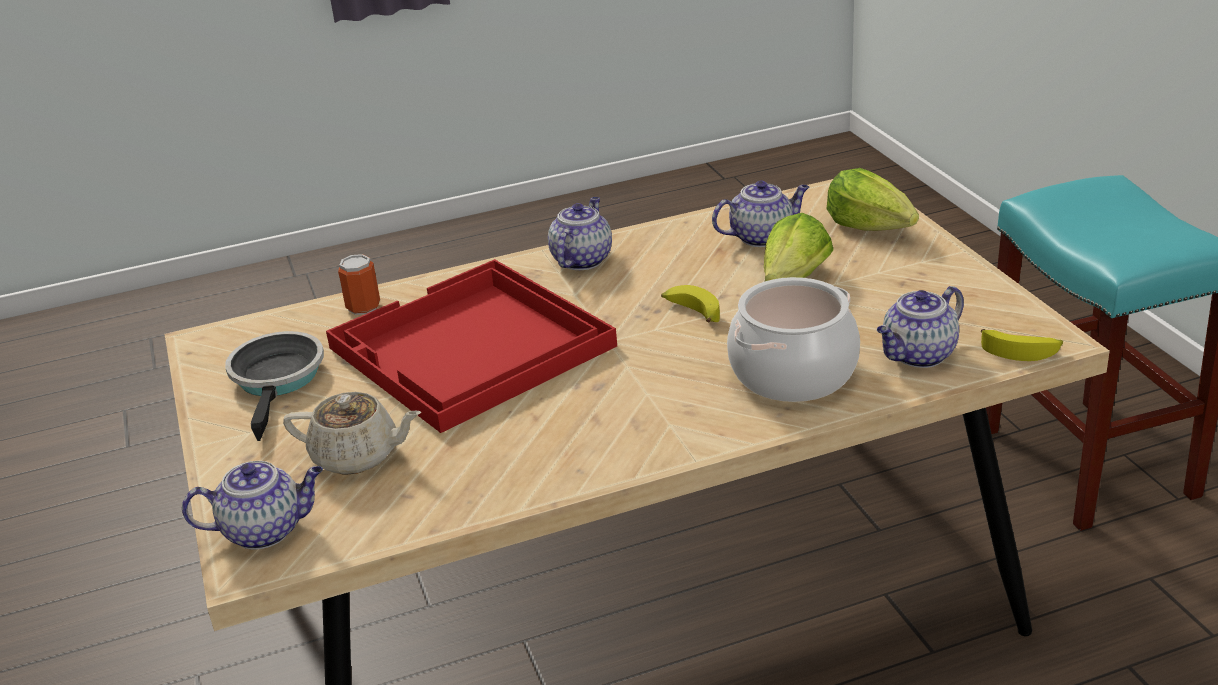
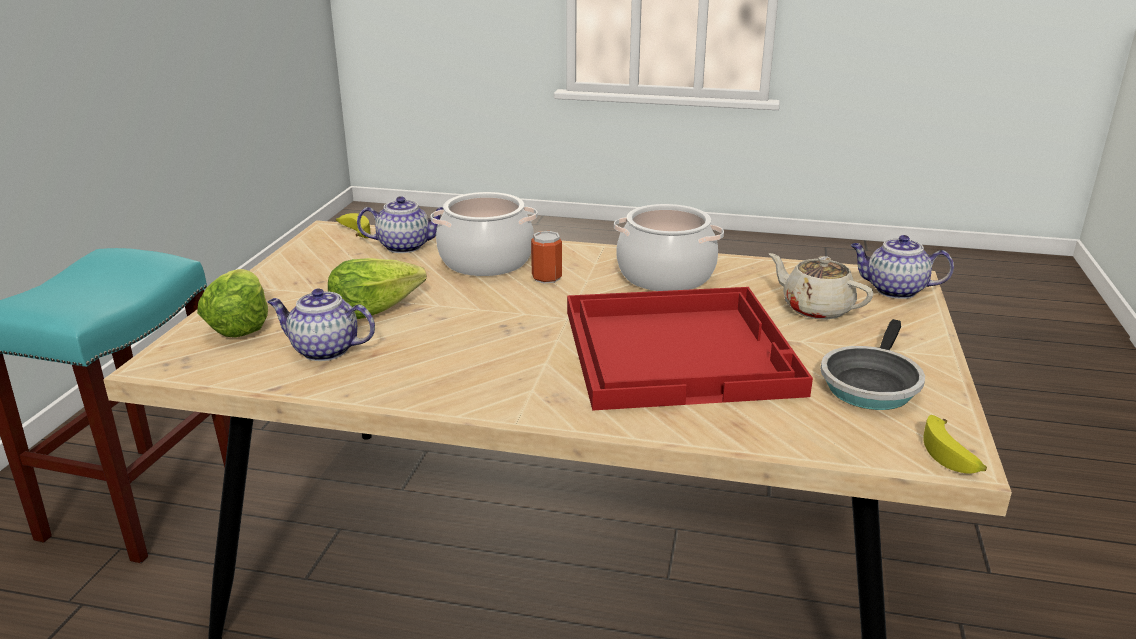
camera: 150 degrees left, 5 degrees down
(363, 307) = (755, 429): can -> can (546, 278)
(565, 437) = (665, 276): none -> cooking pot
(581, 260) = (495, 393): teapot -> none
(691, 312) = (482, 314): banana -> banana (952, 455)

